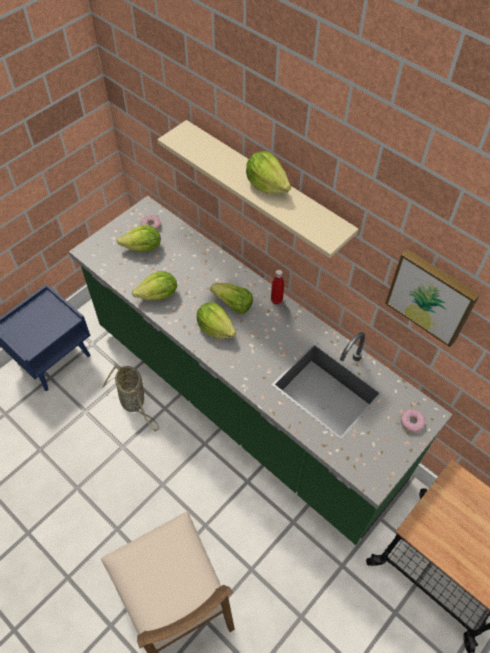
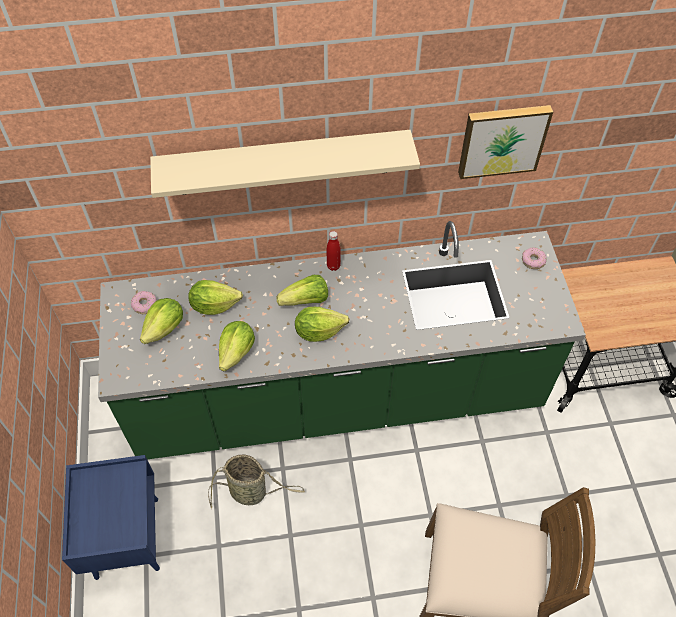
camera: 50 degrees left, 0 degrees up
(266, 185) = (300, 153): lettuce -> lettuce (214, 305)

